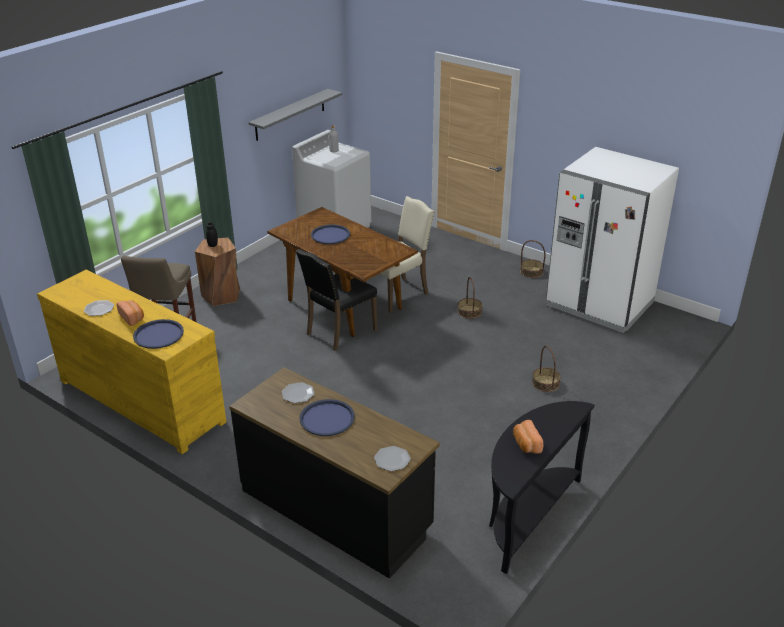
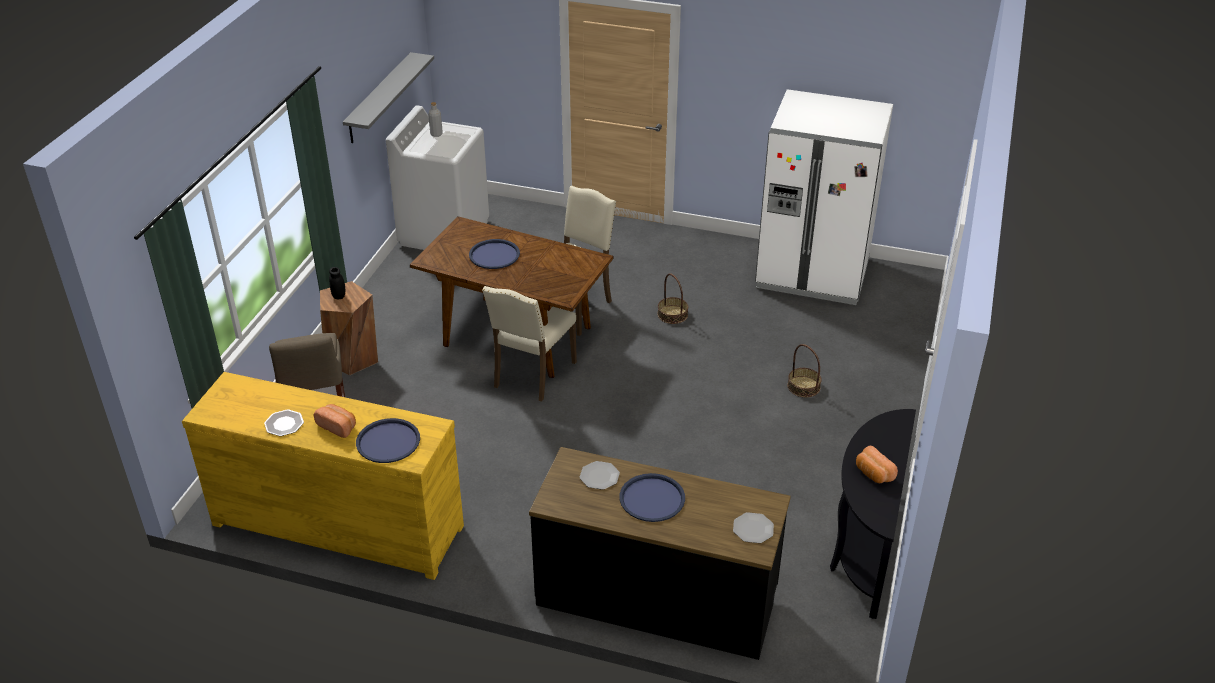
camera: 20 degrees left, 5 degrees up
(339, 332) = (532, 375): black chair -> beige chair
(531, 272) = (716, 247): basket -> none

